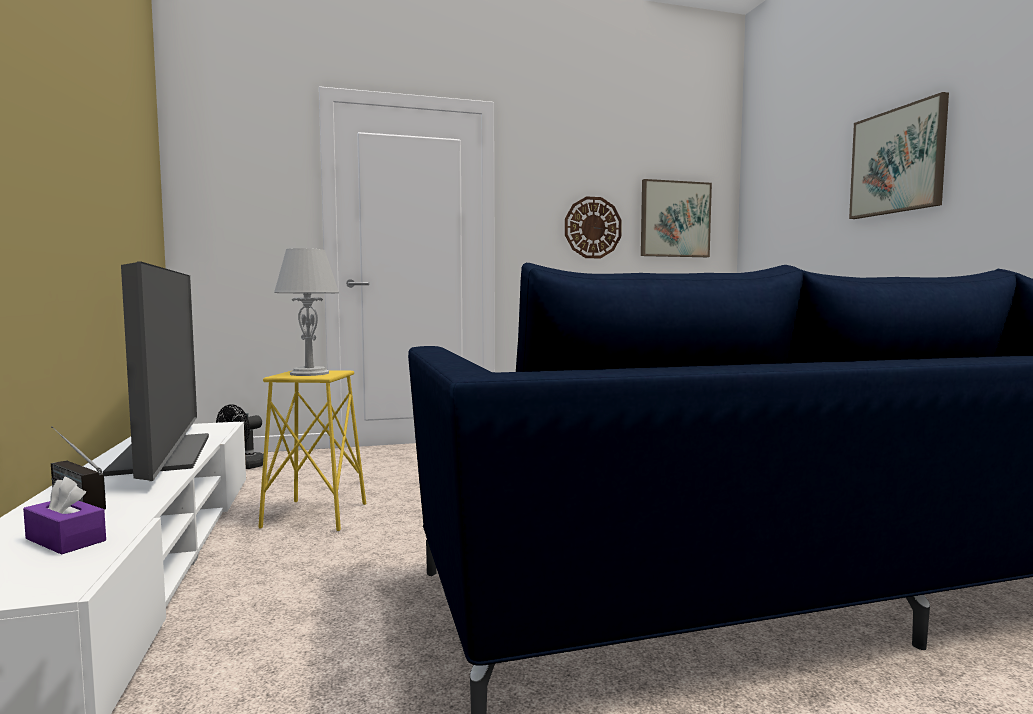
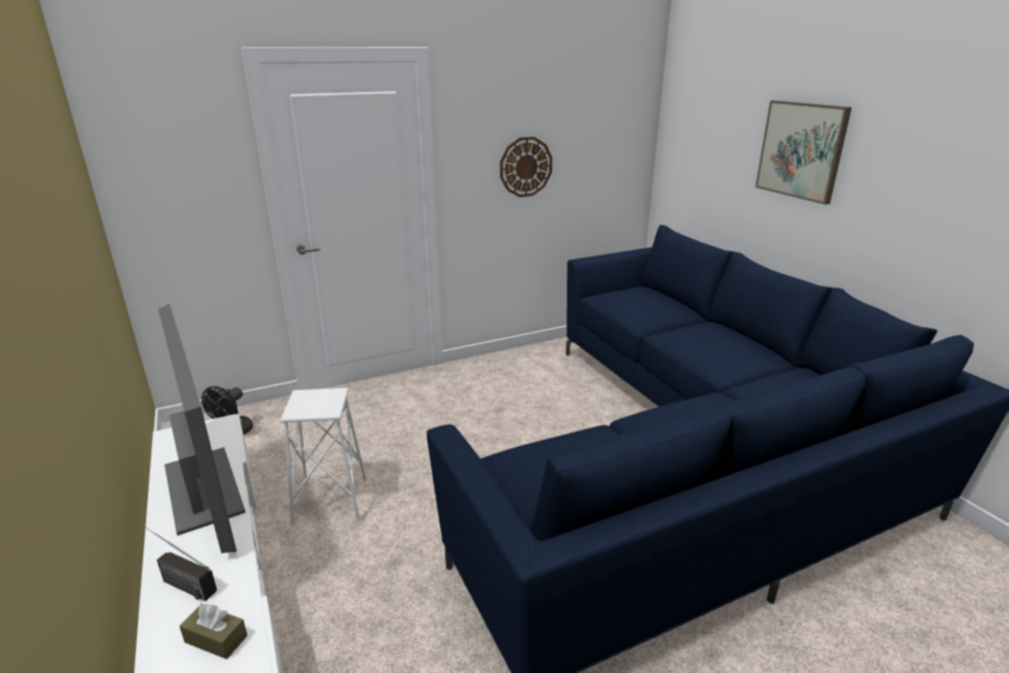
camera: 10 degrees left, 20 degrees up
(65, 540) = (216, 639): purple tissue box -> brown tissue box
(310, 373) = (315, 403): grey table lamp -> none
(315, 515) = (330, 501): yellow stool -> white stool
(675, 219) = (600, 150): picture -> none

